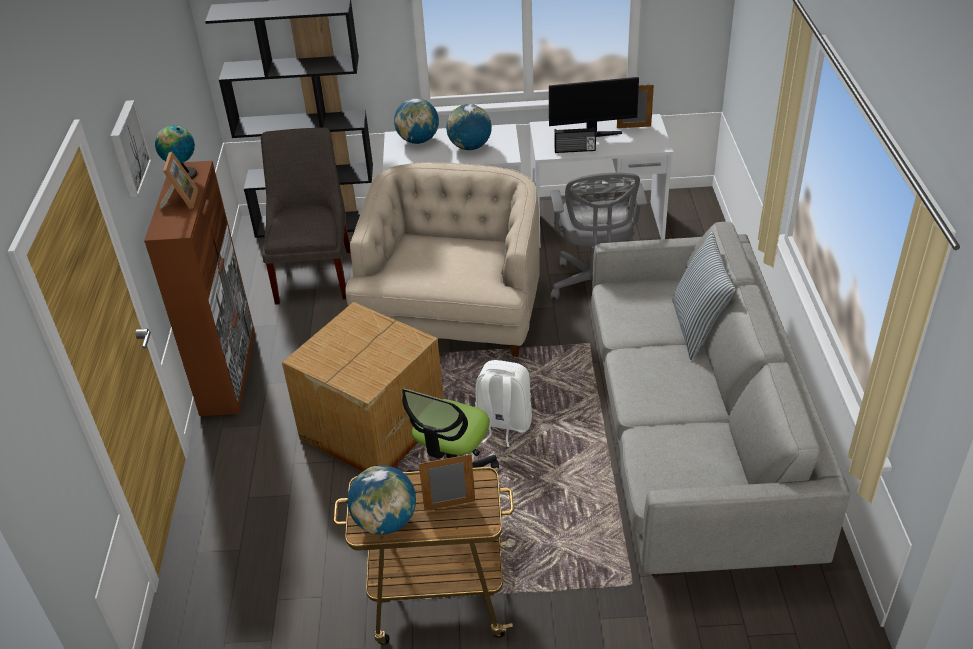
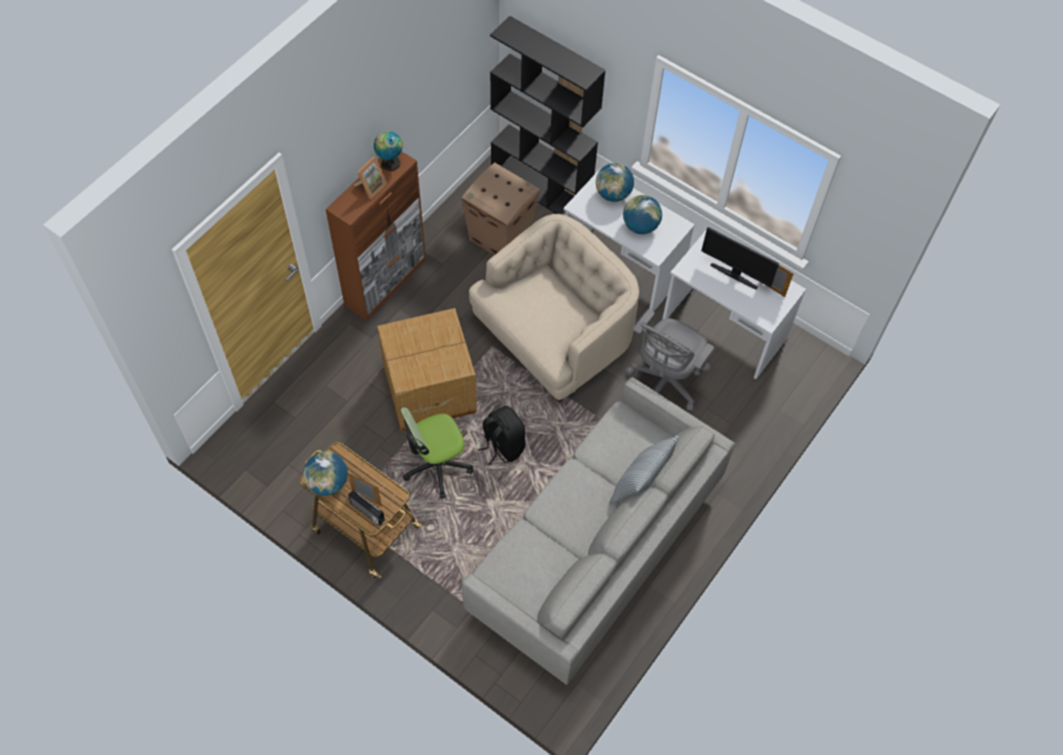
camera: 35 degrees right, 20 degrees up
(127, 148) = (336, 151): picture -> none
(315, 273) = (501, 236): grey chair -> cardboard box
(503, 424) = (502, 446): white backpack -> black backpack
(575, 150) = (706, 282): radio -> radio (367, 512)

